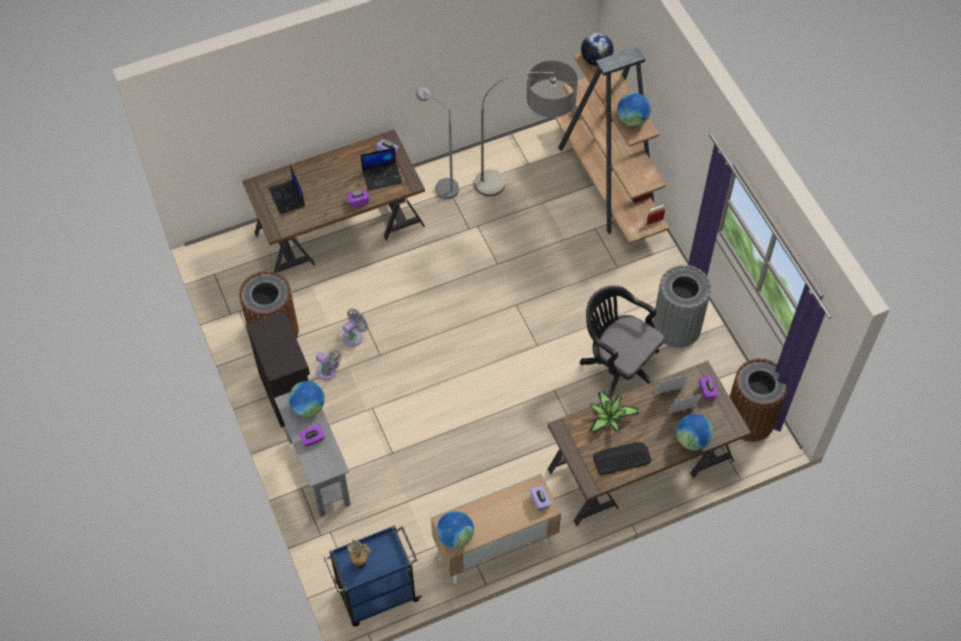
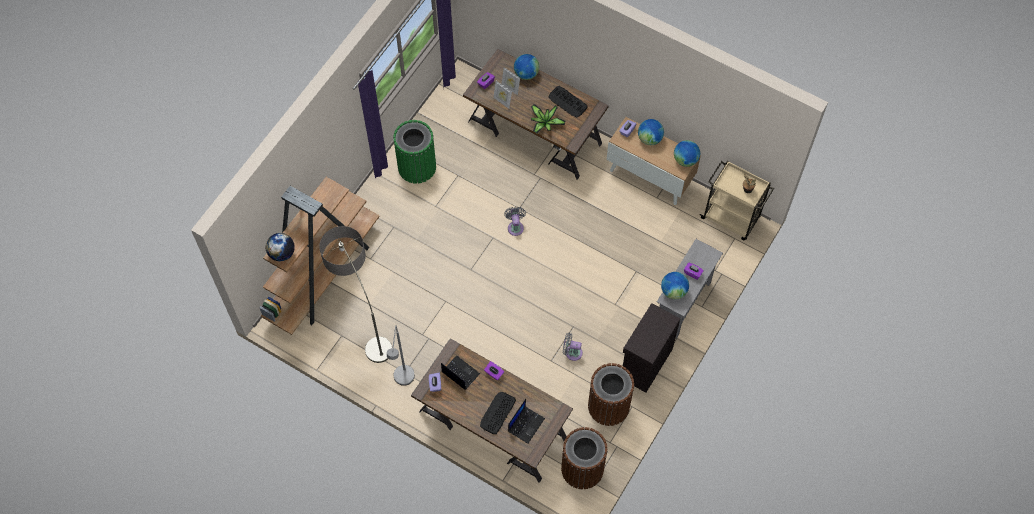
camera: 125 degrees left, 5 degrees up
(318, 182) = (497, 413): none -> keyboard
(328, 372) = (611, 349): grey fan -> grey fan (515, 226)
(376, 595) = (731, 218): blue cart -> beige cart
(618, 365) = (472, 183): black office chair -> none
(632, 120) = (325, 199): globe -> globe (650, 138)
(676, 326) = (417, 167): grey trash can -> green trash can
(749, 419) = (457, 93): brown trash can -> brown trash can (582, 468)

